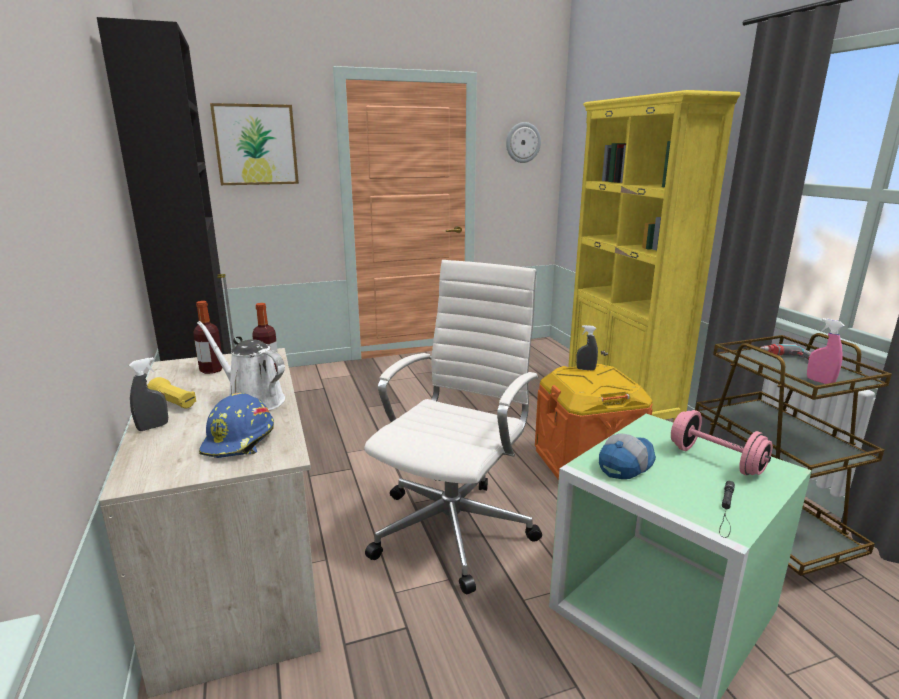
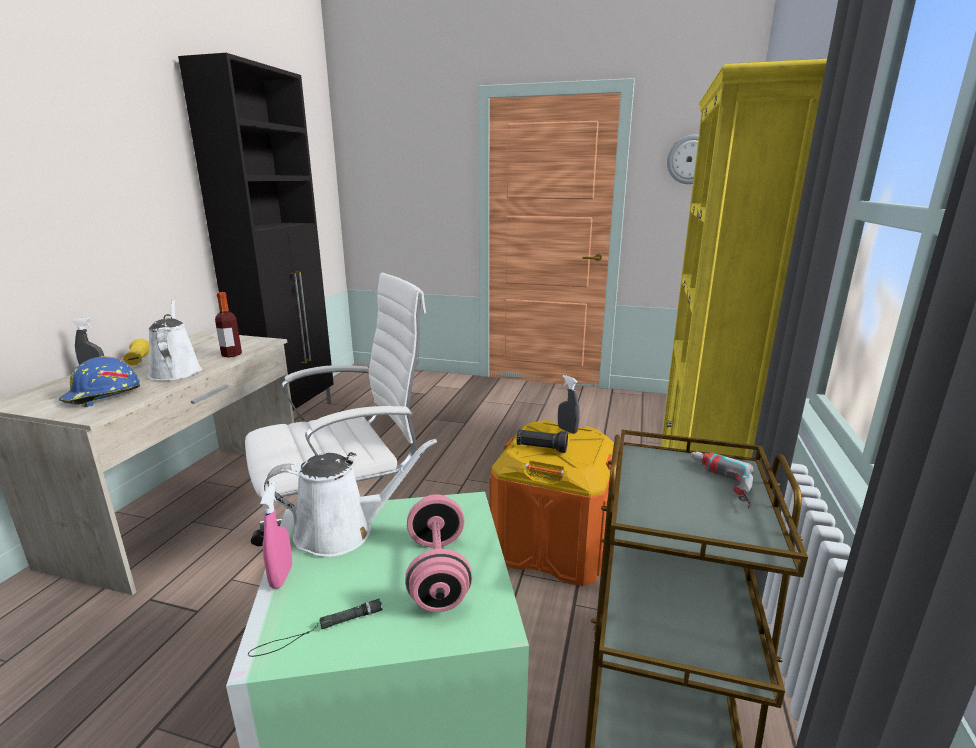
camera: 35 degrees right, 0 degrees up
(211, 370) = (209, 344): bottle -> none
(256, 145) = (407, 164): picture -> none
(593, 385) = (541, 448): none -> black flashlight
(625, 464) = (342, 532): cap -> white watering can
(820, 381) = (681, 525): pink spray bottle -> pink spray bottle (281, 577)

